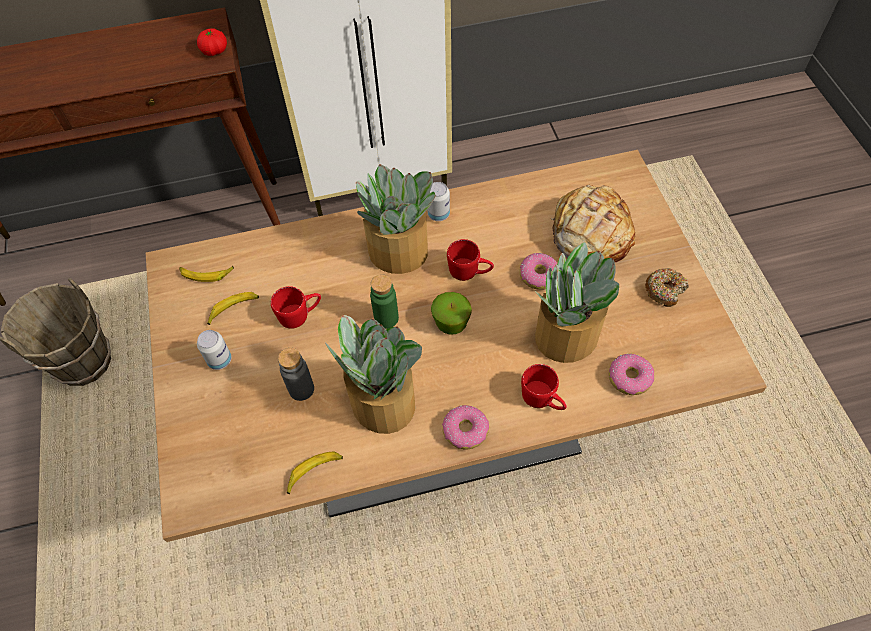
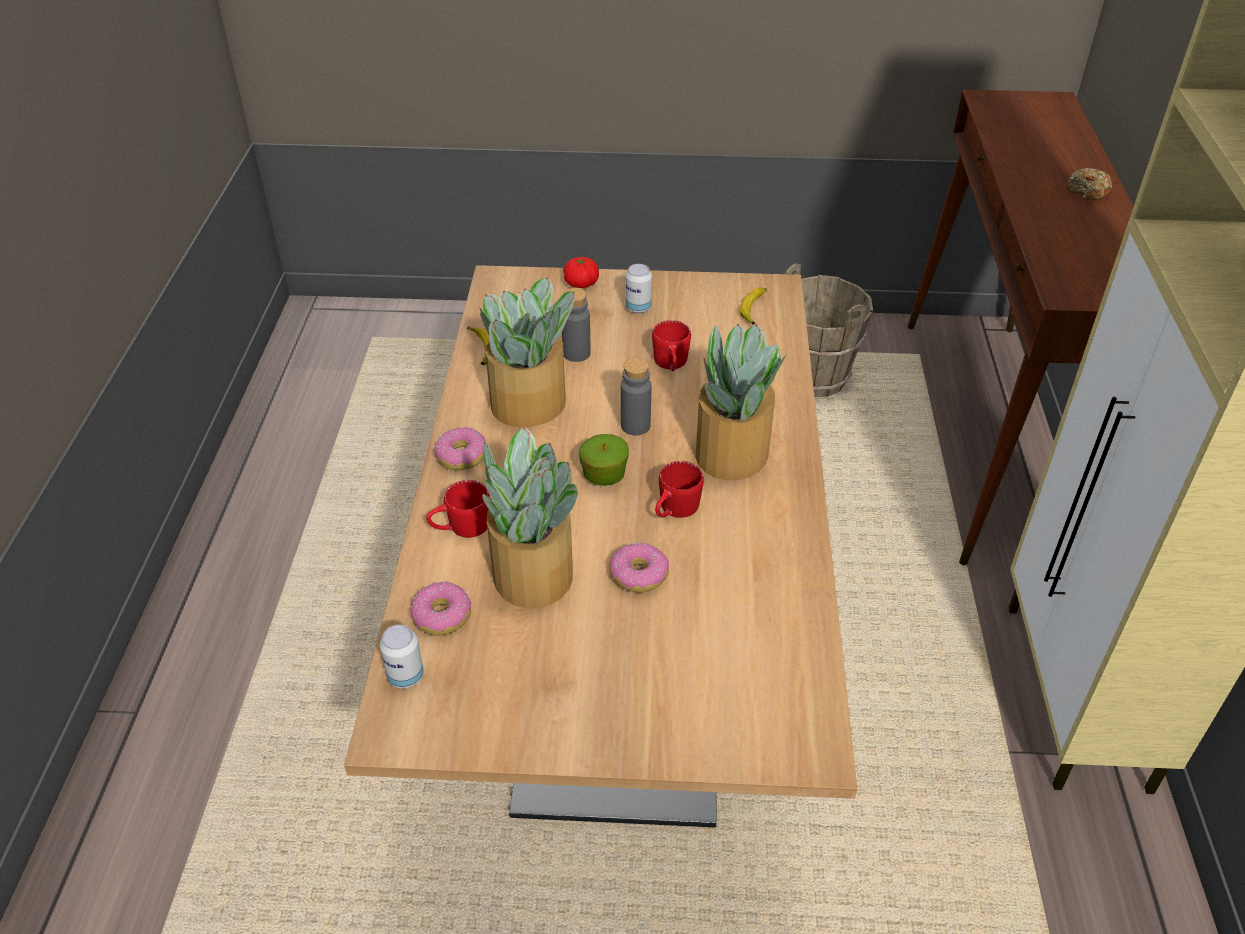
camera: 105 degrees right, 15 degrees down
(214, 51) = (1087, 296): tomato -> tomato (581, 283)
(233, 309) = (698, 322): banana -> none
(386, 318) = (635, 426): green bottle -> grey bottle
(438, 214) = (782, 502): can -> can (405, 676)
(589, 235) = (688, 654): bread -> none
(665, 290) = (552, 708): donut -> donut (1087, 191)

